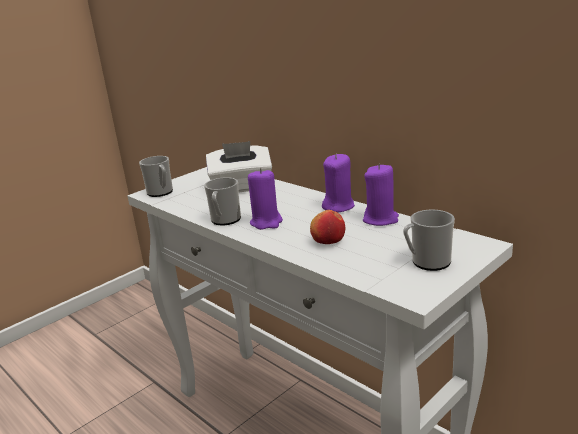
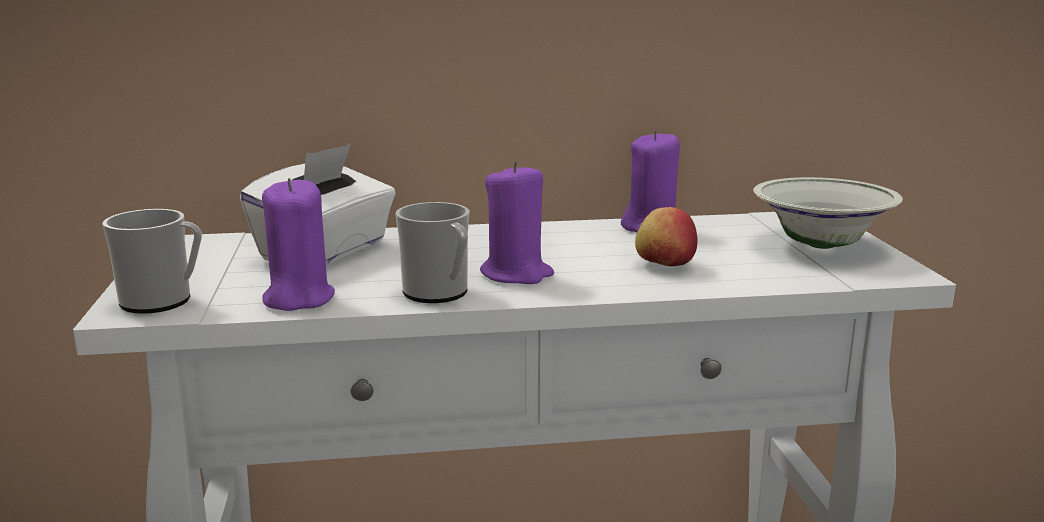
camera: 55 degrees left, 5 degrees down
(338, 206) = (558, 230): purple candle -> purple candle (298, 298)
(427, 262) = (821, 245): mug -> white bowl

